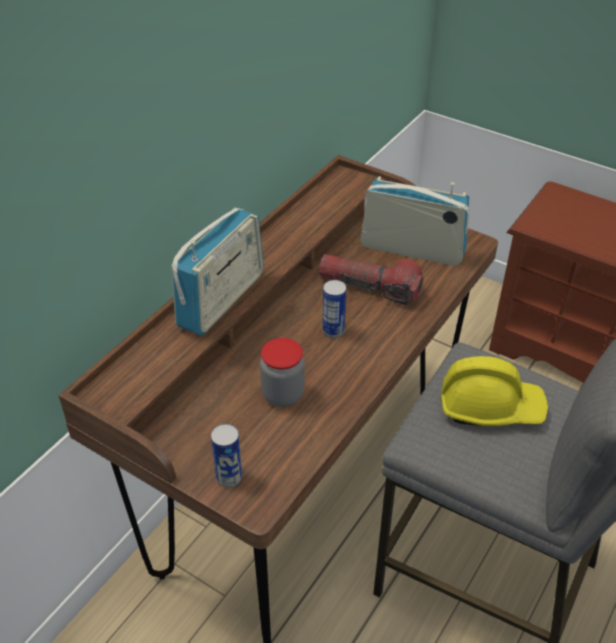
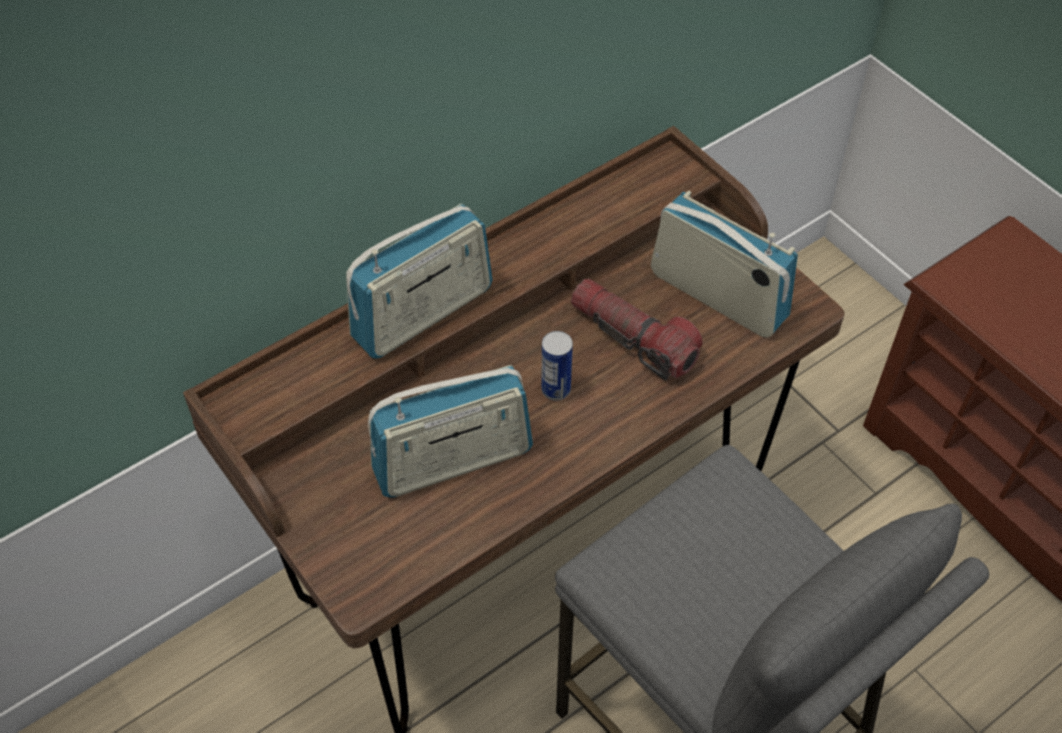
camera: 20 degrees right, 10 degrees up
(229, 477) = (344, 551): can -> none
(283, 394) = (453, 461): jar -> radio
(490, 406) = (718, 551): yellow hard hat -> none

